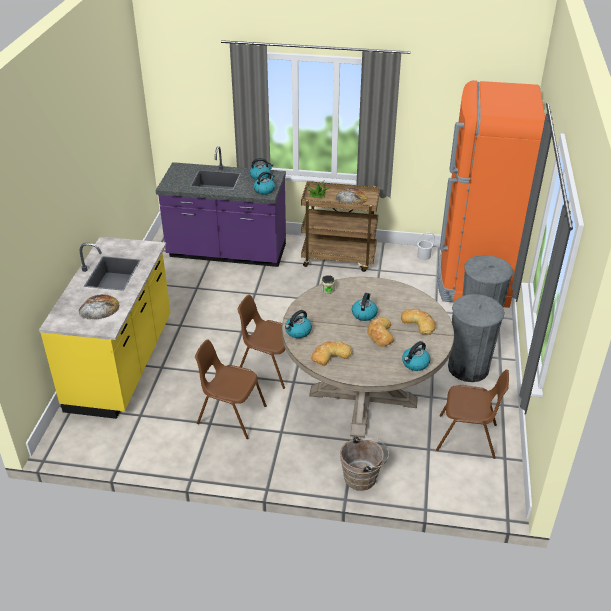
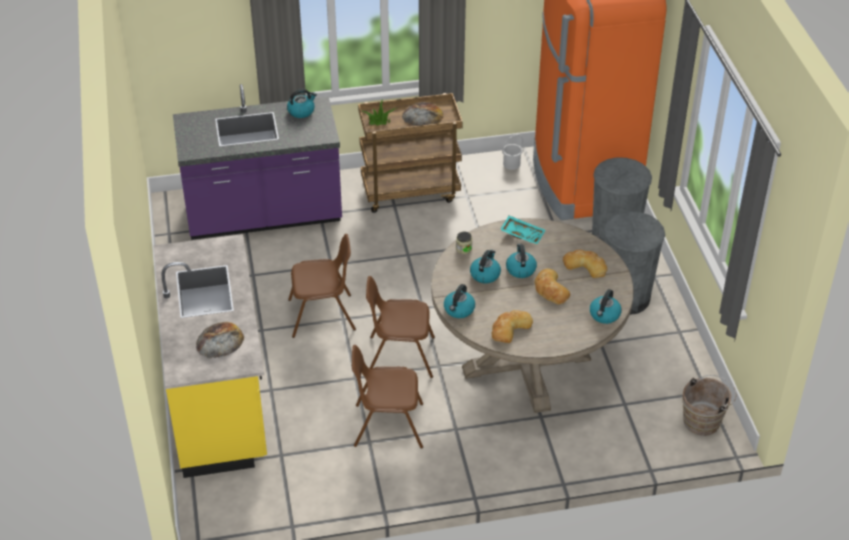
camera: 20 degrees left, 5 degrees up
(264, 190) = (318, 131): kettle -> kettle (485, 274)
(363, 478) = (570, 455): brown bucket -> brown bucket (704, 421)
(380, 289) = (522, 234): none -> turquoise tray
(467, 437) = (659, 379): brown chair -> brown chair (323, 315)

